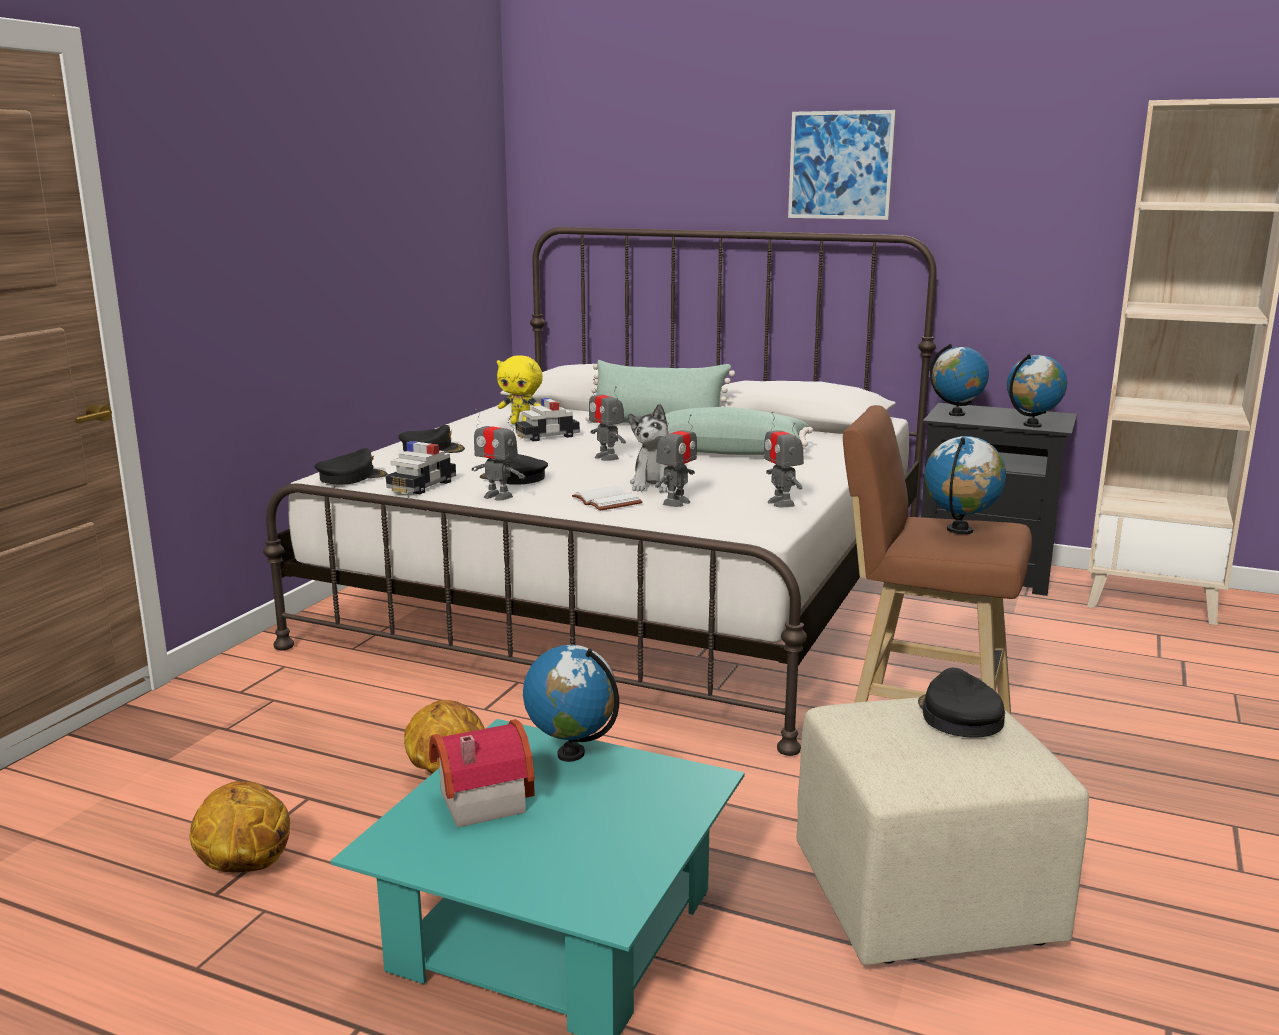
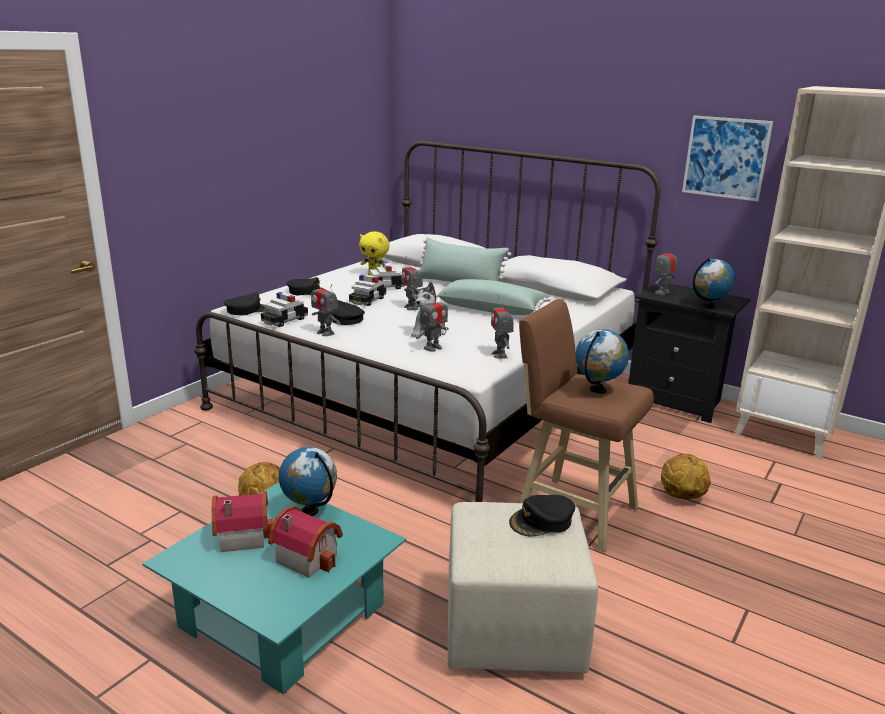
camera: 10 degrees right, 5 degrees up
(244, 867) = (128, 550): basketball -> basketball (681, 496)
(533, 453) = (367, 300): none -> toy car
(604, 501) = (388, 343): white book -> none
(605, 815) = (308, 555): none -> toy house
(840, 165) = (602, 112): picture -> picture (725, 158)
(956, 414) = (662, 292): globe -> toy robot
(958, 716) = (542, 521): black cap -> black cap turned 120 degrees counterclockwise

